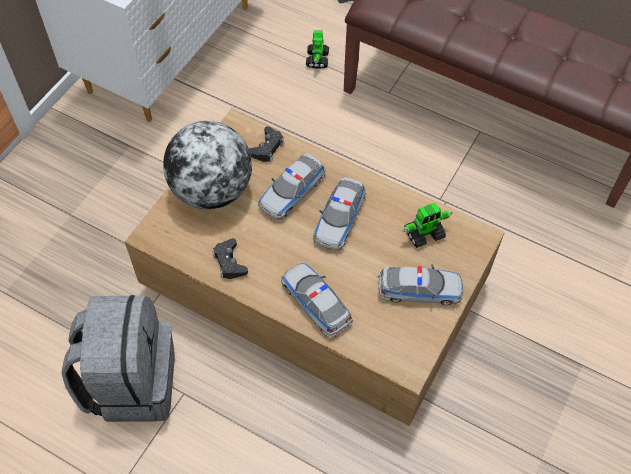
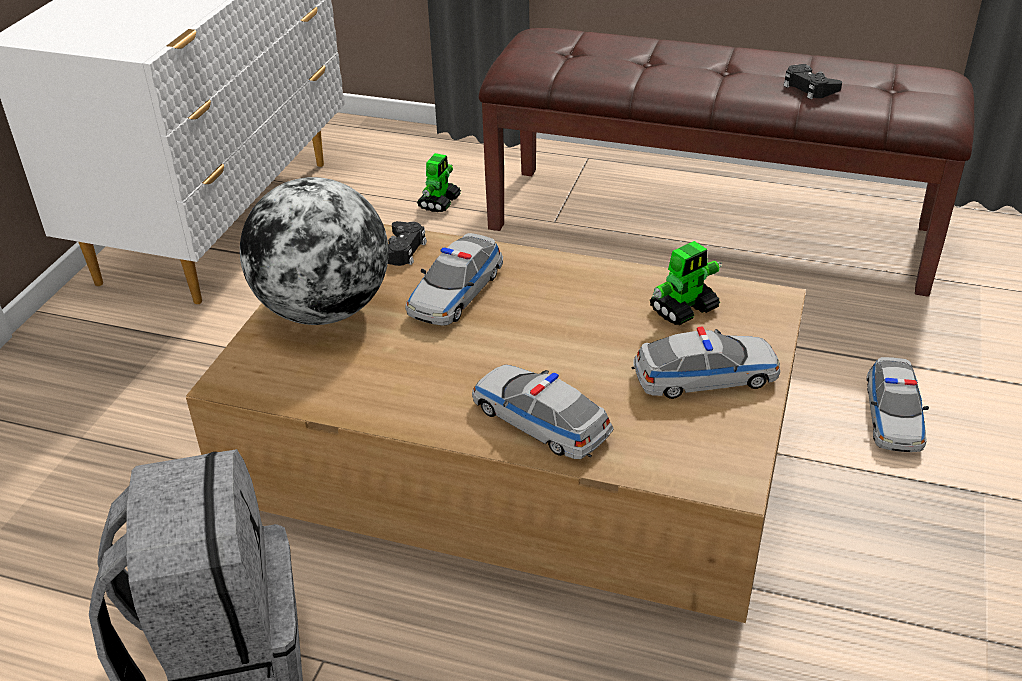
camera: 10 degrees left, 20 degrees down
(229, 262) = (376, 393): black game controller -> black game controller (809, 87)
(317, 59) = (439, 202): toy robot -> toy robot turned 150 degrees counterclockwise
(339, 218) = (542, 312): toy car -> toy car (893, 416)

